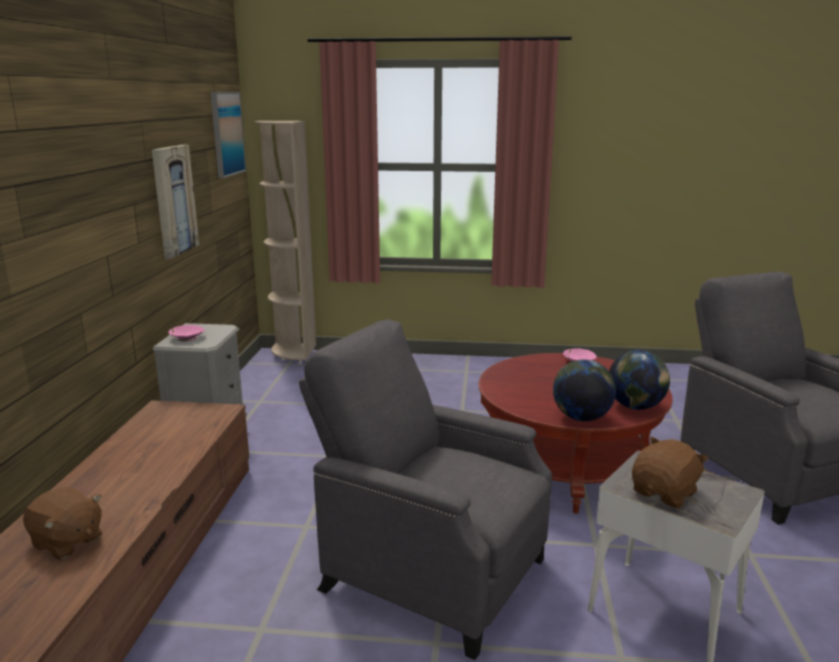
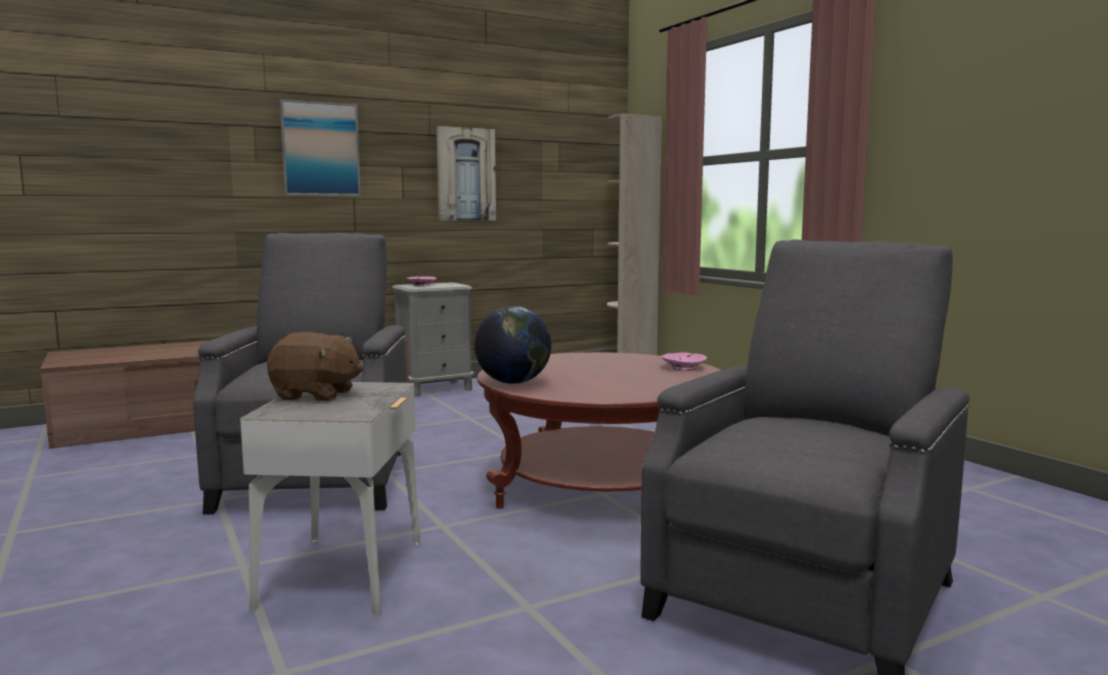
camera: 55 degrees right, 10 degrees down
(67, 542) = (170, 350): brown plush toy -> none
(226, 133) = (584, 131): picture -> picture (320, 149)
(635, 407) = (587, 393): globe -> none

